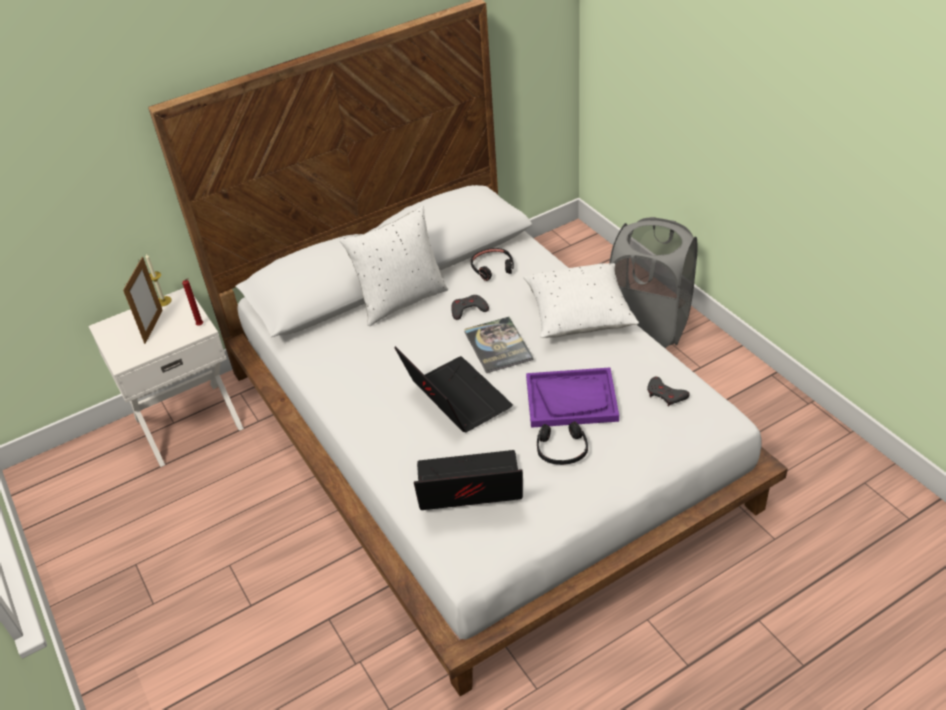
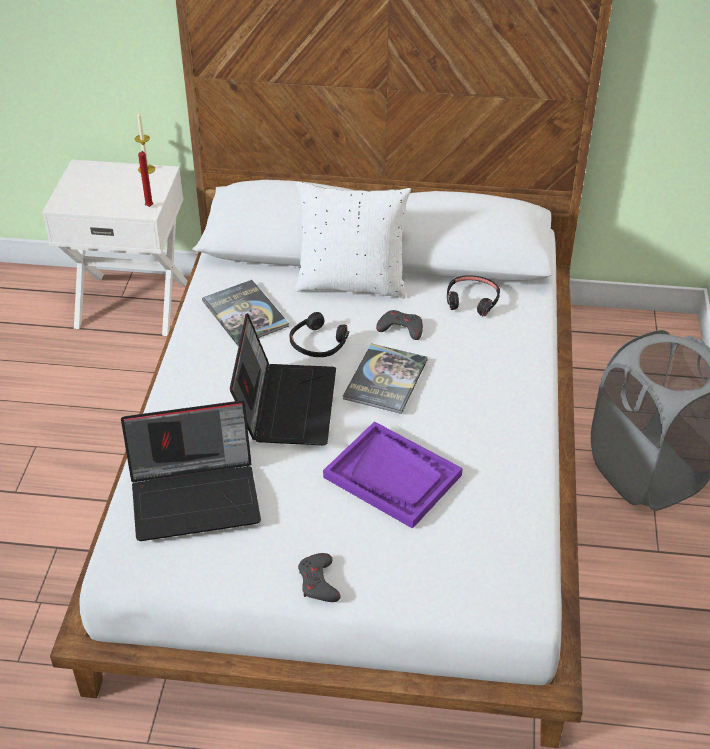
camera: 35 degrees right, 0 degrees up
(153, 326) = (114, 187): picture frame -> none
(352, 360) = (245, 313): none -> book
(467, 489) = (197, 495): laptop -> laptop turned 135 degrees clockwise
(562, 449) = (326, 518): black headphones -> black headphones (318, 343)
(579, 315) = (502, 398): white pillow -> none
(666, 394) = (493, 534): grey game controller -> grey game controller (318, 582)

